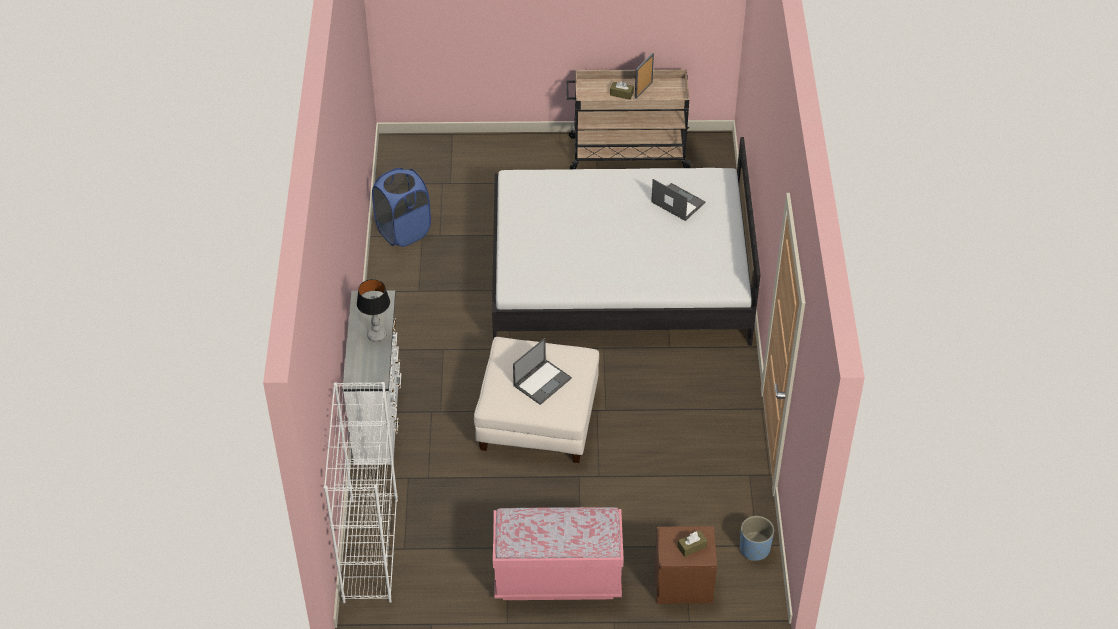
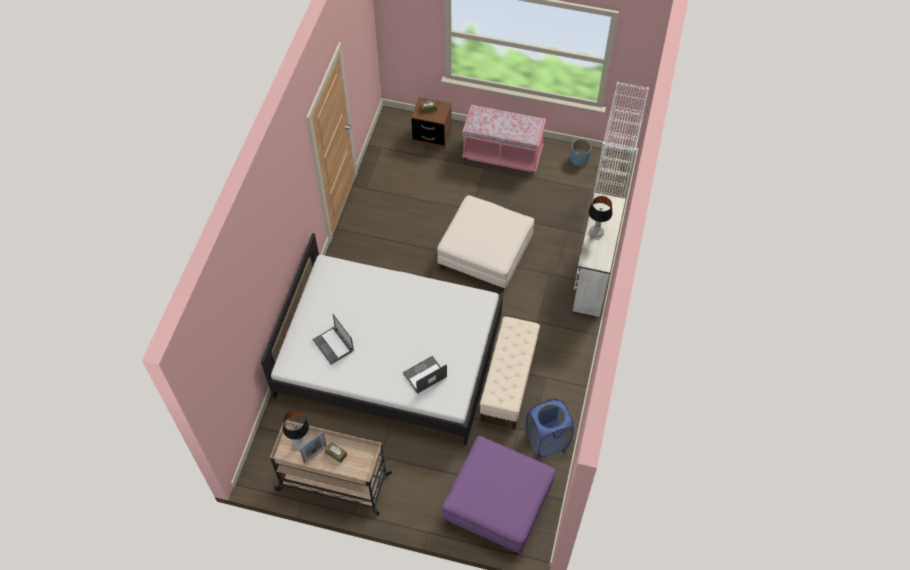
camera: 165 degrees left, 10 degrees up
(445, 168) = (497, 504): none -> purple ottoman
(463, 276) = (508, 382): none -> beige bench
(542, 381) = (483, 226): laptop -> laptop (424, 375)
(663, 95) = (300, 442): none -> table lamp
(754, 549) = (383, 145): blue planter -> blue planter (579, 159)

